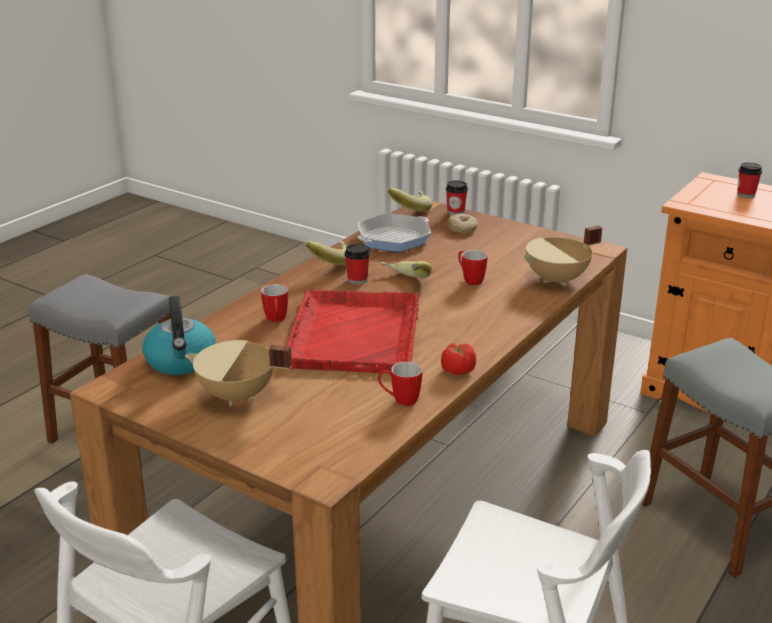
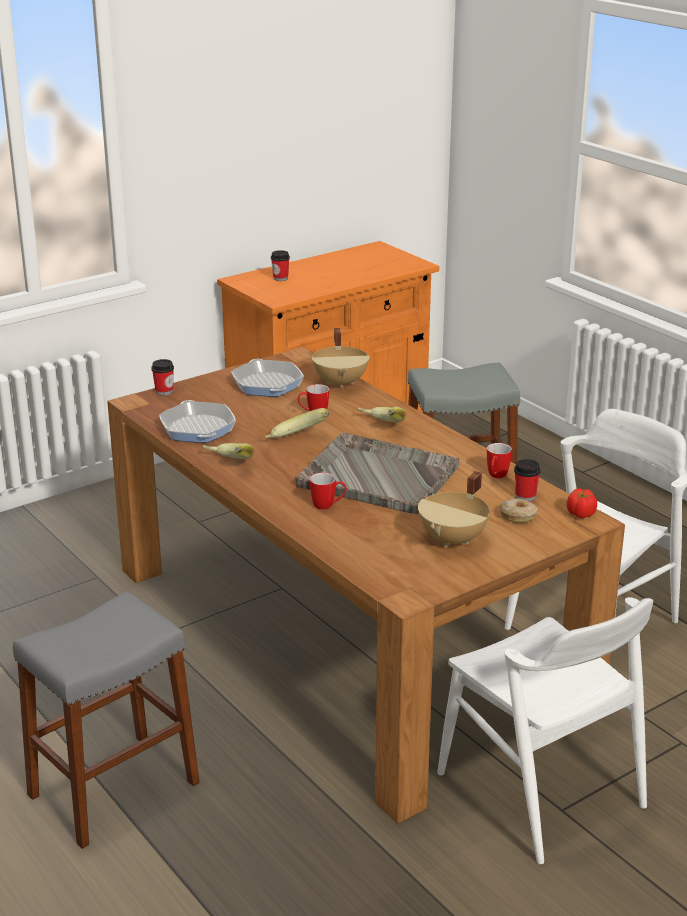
camera: 70 degrees left, 0 degrees up
(181, 361) = (377, 558): kettle -> none
(355, 333) = (376, 476): red tray -> grey tray
(357, 280) = (274, 458): cup -> cup (525, 496)
(409, 210) = (136, 409): banana -> banana (379, 427)
(457, 370) = (464, 448): tomato -> tomato (580, 514)
(462, 228) = (204, 396): donut -> donut (518, 516)
(517, 248) = (267, 384): none -> frying pan

